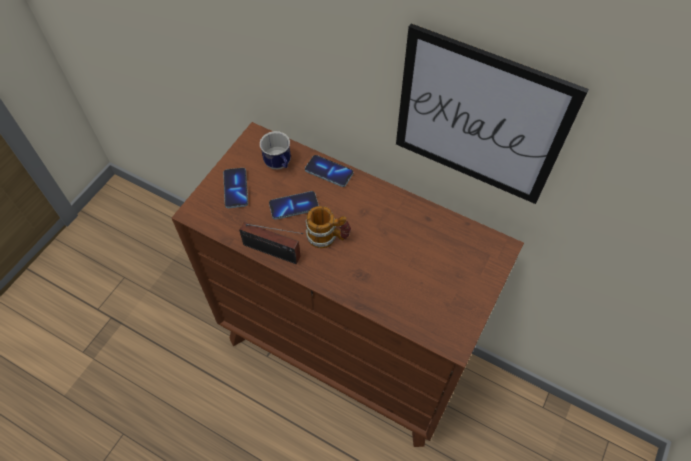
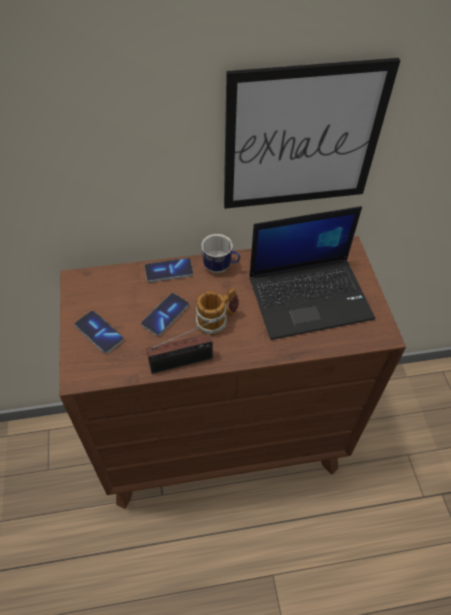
camera: 40 degrees left, 5 degrees down
(279, 165) = (121, 290): mug -> mug (221, 267)
(423, 268) = (310, 296): none -> laptop

